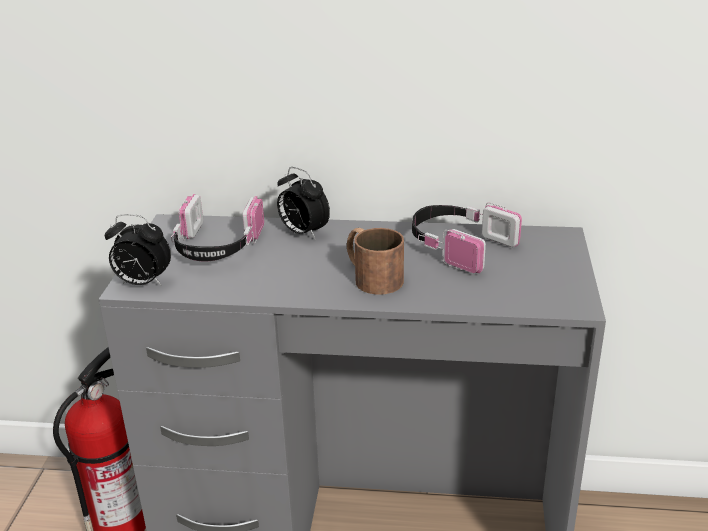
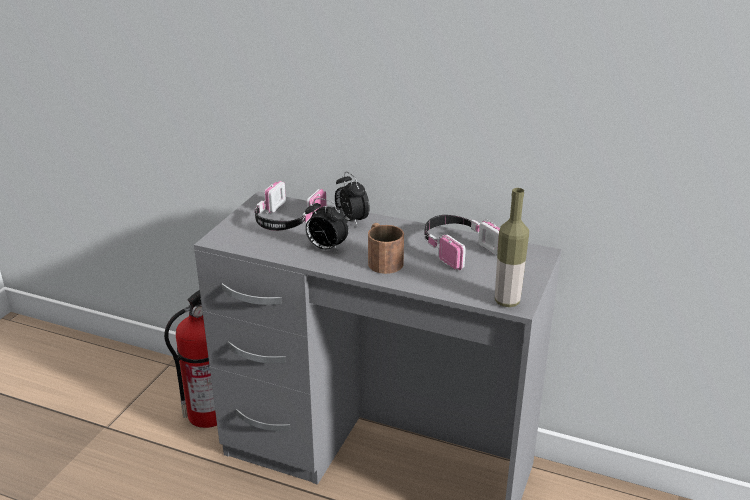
camera: 15 degrees right, 0 degrees up
(142, 283) = (226, 238): alarm clock -> alarm clock (326, 248)
(561, 303) = (507, 301): none -> bottle

